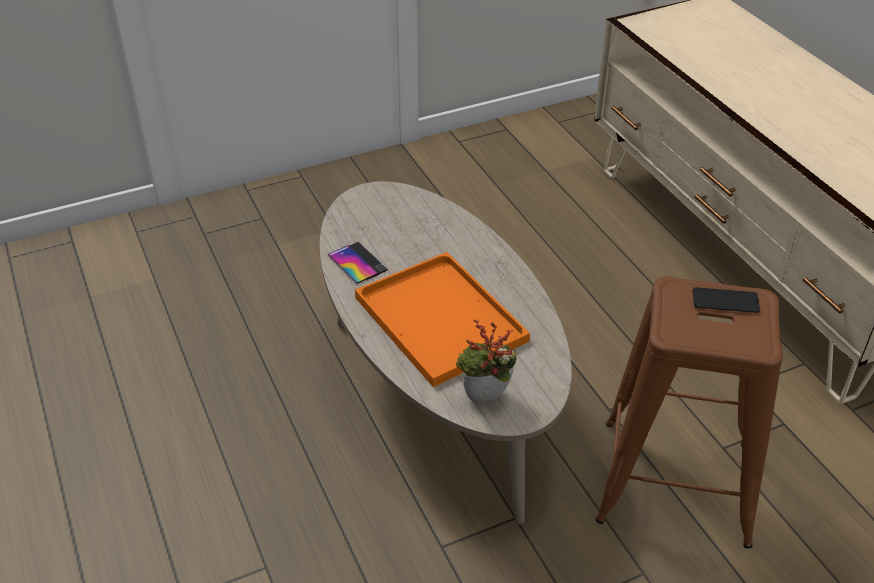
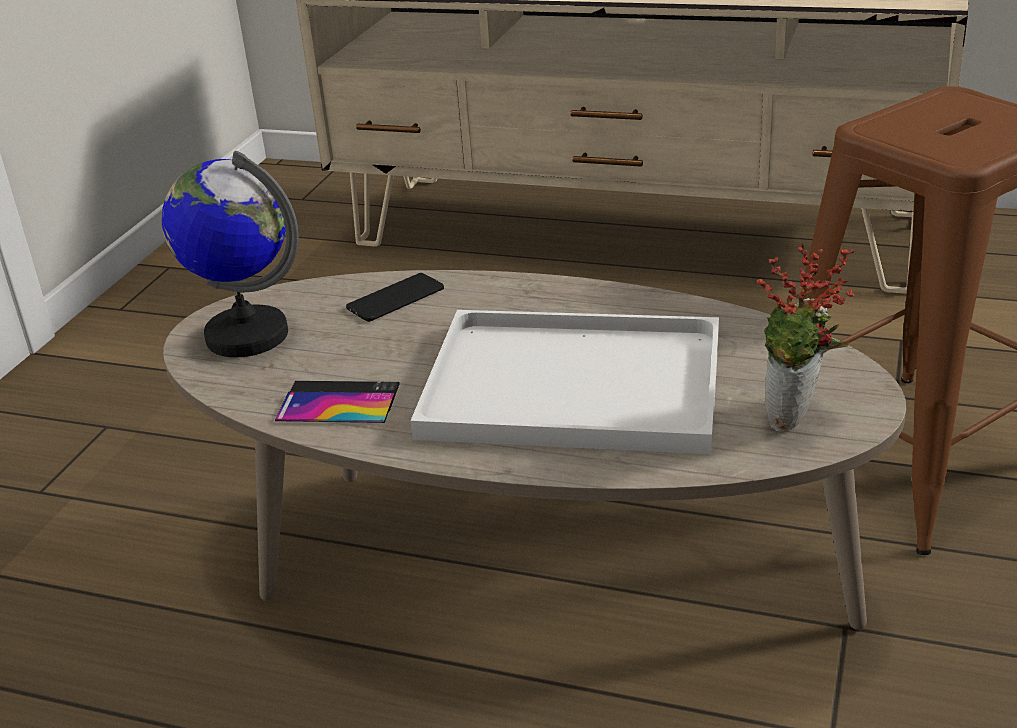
camera: 45 degrees left, 10 degrees down
(375, 207) = (247, 335): none -> globe
(437, 318) = (566, 386): orange tray -> white tray
(725, 301) = (936, 110): phone -> phone (395, 298)

